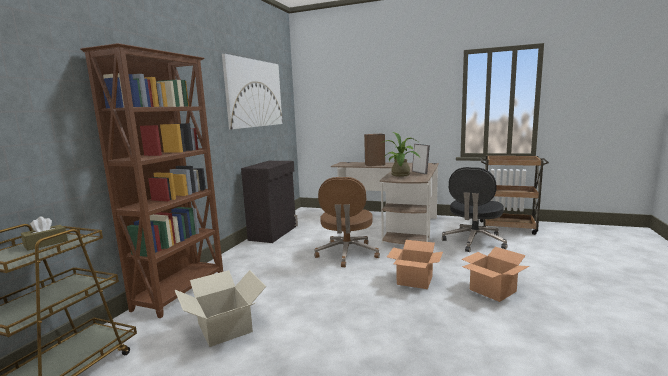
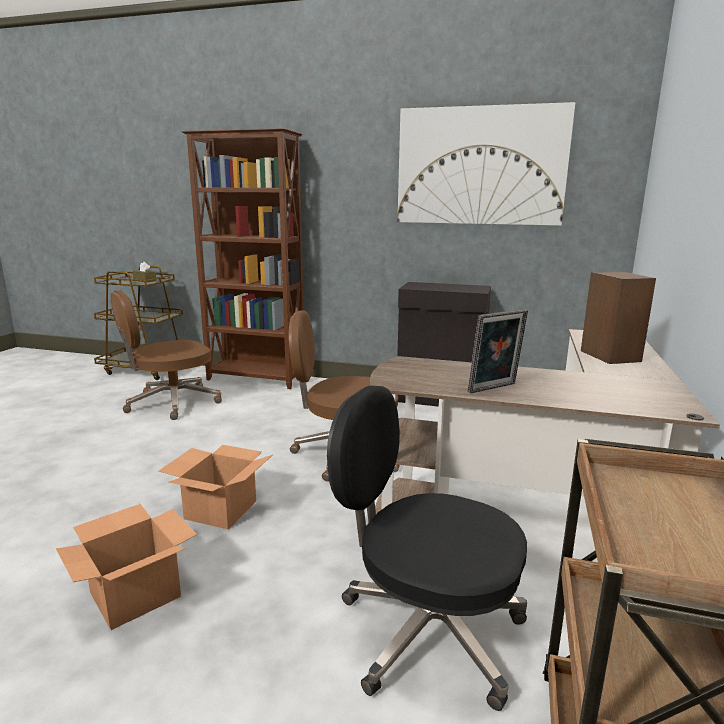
camera: 85 degrees right, 5 degrees up
(224, 327) = (171, 403): cardboard box -> brown office chair
(401, 175) = (449, 371): potted plant -> none

